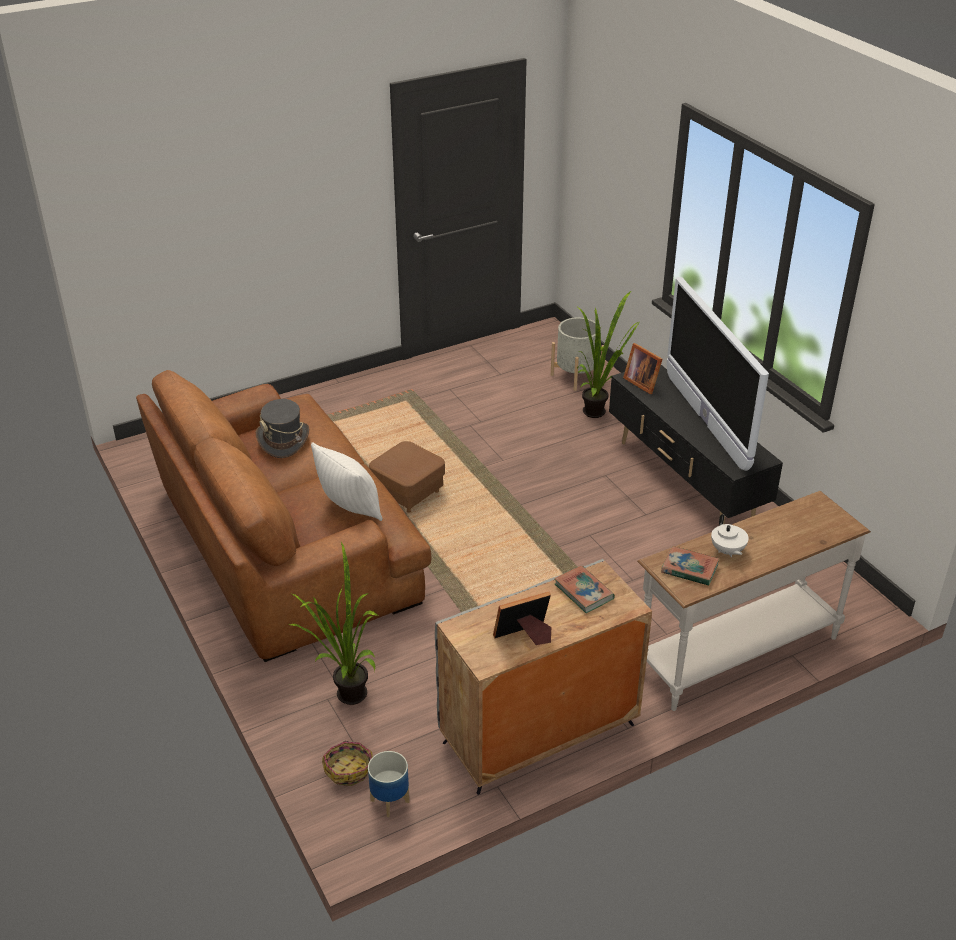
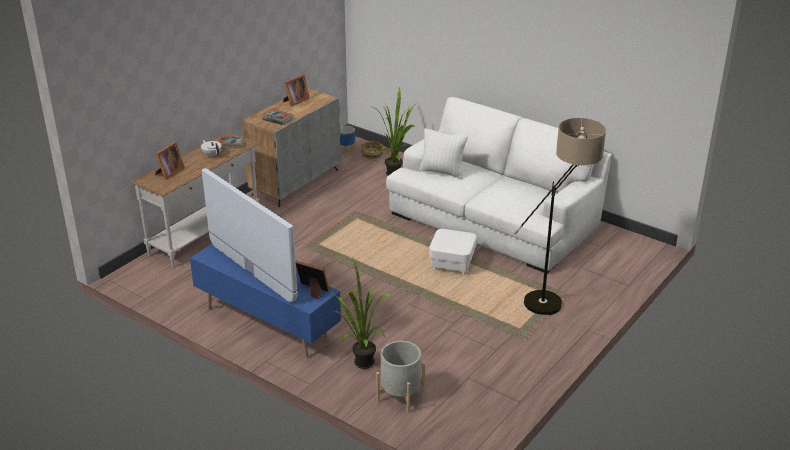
camera: 155 degrees right, 5 degrees down
(283, 440) = (520, 193): grey hat -> none
(285, 545) = (494, 219): brown sofa -> white sofa
(334, 419) = (554, 299): none -> floor lamp
(408, 493) = (452, 264): brown ottoman -> white ottoman
(684, 482) = (267, 324): black tv stand -> blue tv stand
(806, 530) = (169, 173): none -> picture frame

